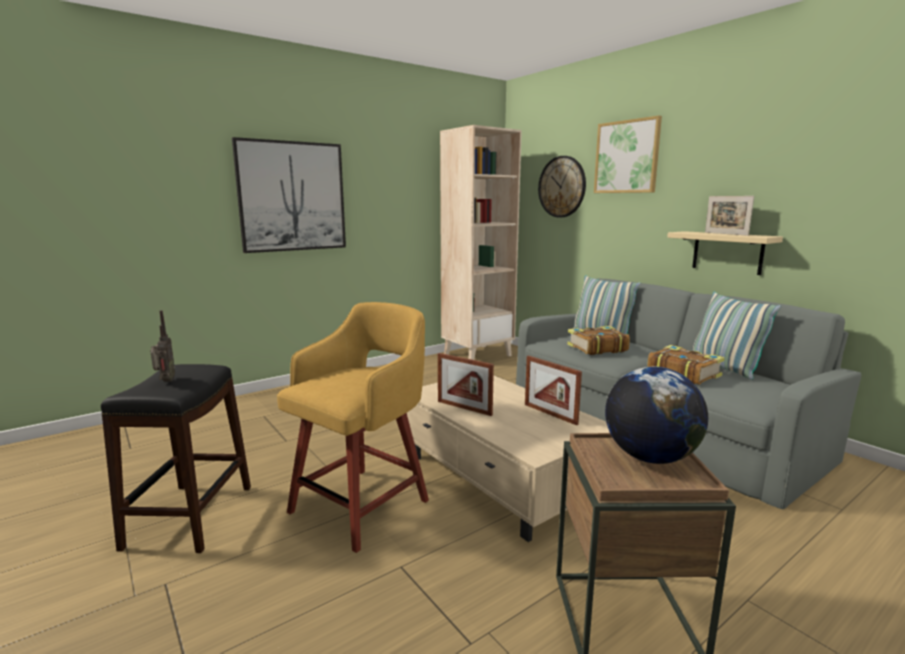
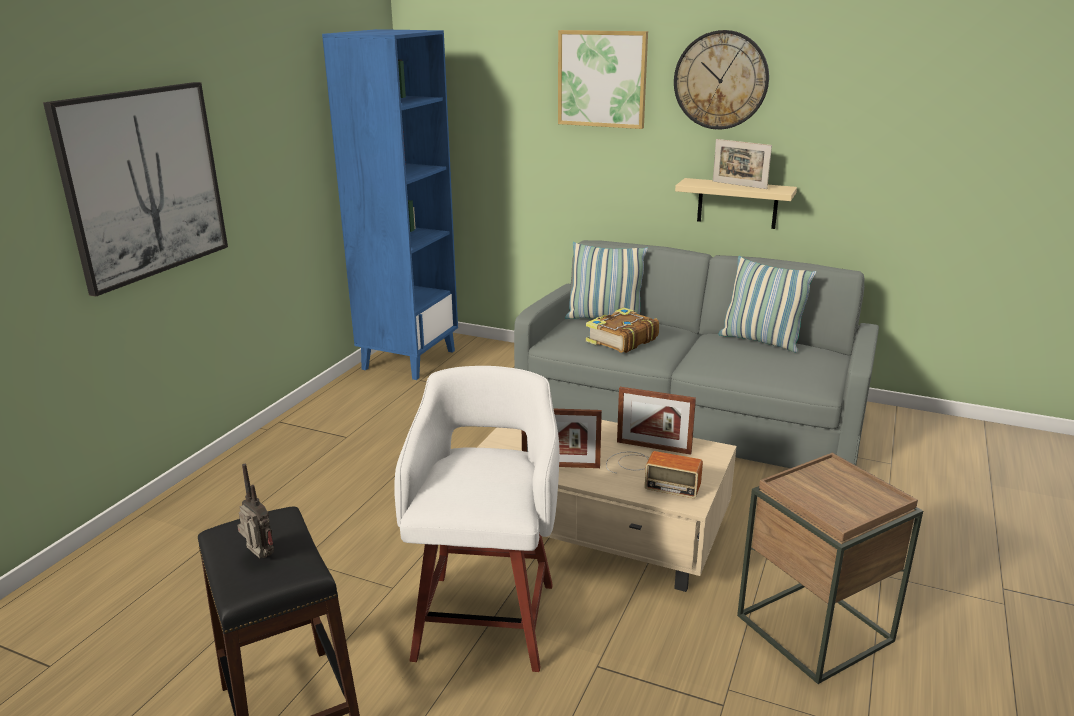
camera: 30 degrees left, 10 degrees up
(363, 504) = (487, 616): yellow stool -> white stool
(477, 355) = (409, 359): beige bookcase -> blue bookcase
(526, 428) = (650, 473): none -> radio
(562, 187) = (504, 110): wall clock -> wall clock (721, 80)
(650, 457) = (838, 485): globe -> none
(682, 373) = (735, 359): book -> none

